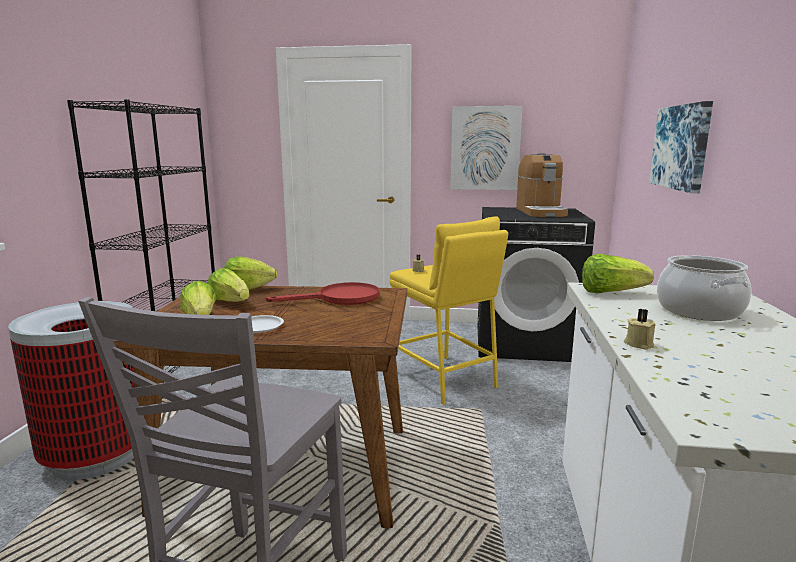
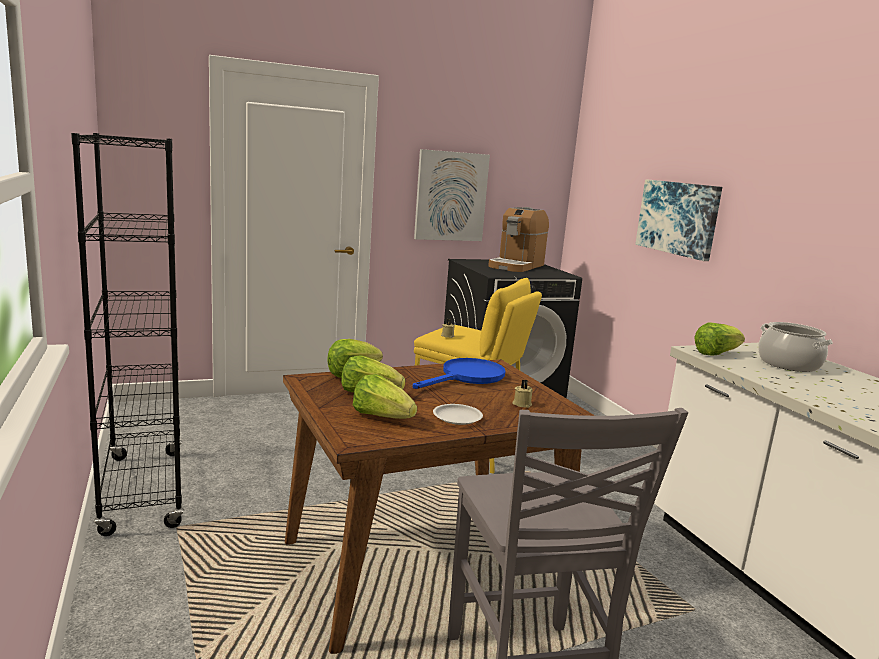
camera: 30 degrees left, 0 degrees up
(97, 457) = (184, 611): trash can -> none
(340, 298) = (467, 377): red frying pan -> blue frying pan
(540, 212) = (516, 266): coffee machine -> coffee machine turned 60 degrees clockwise
(639, 344) = (806, 395): beige candle -> beige candle (521, 404)

